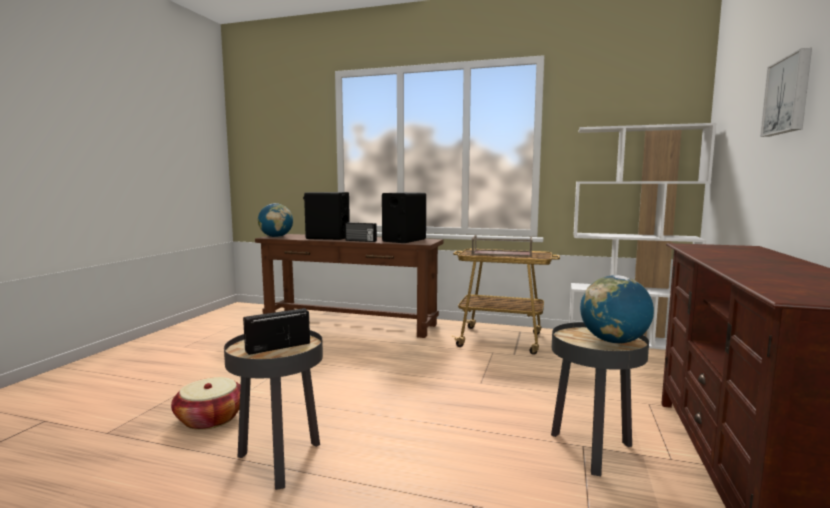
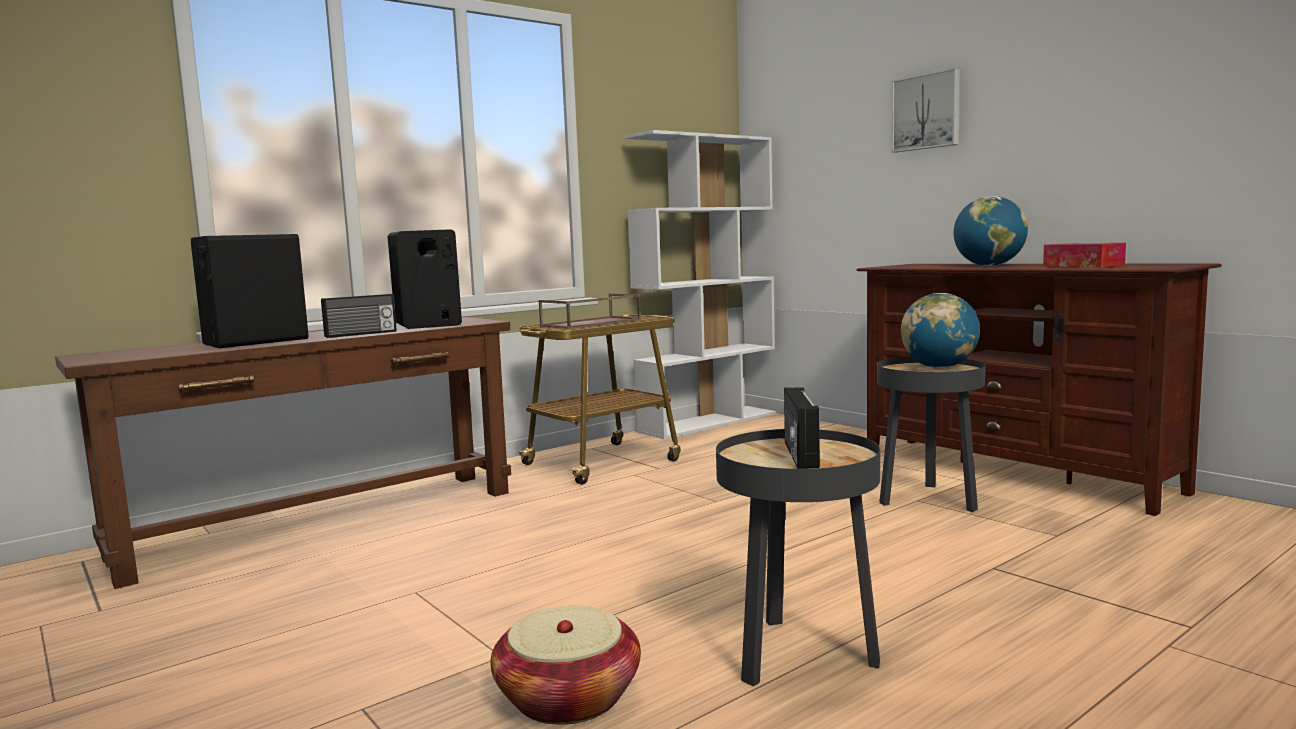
camera: 55 degrees left, 0 degrees up
(276, 237) = (110, 358): globe -> globe (989, 266)
(780, 278) = (1083, 266): none -> tissue box

